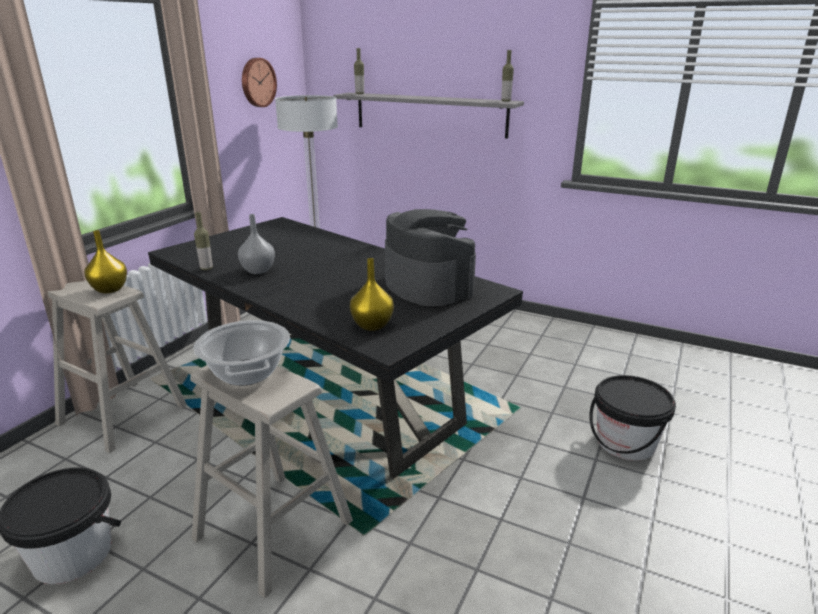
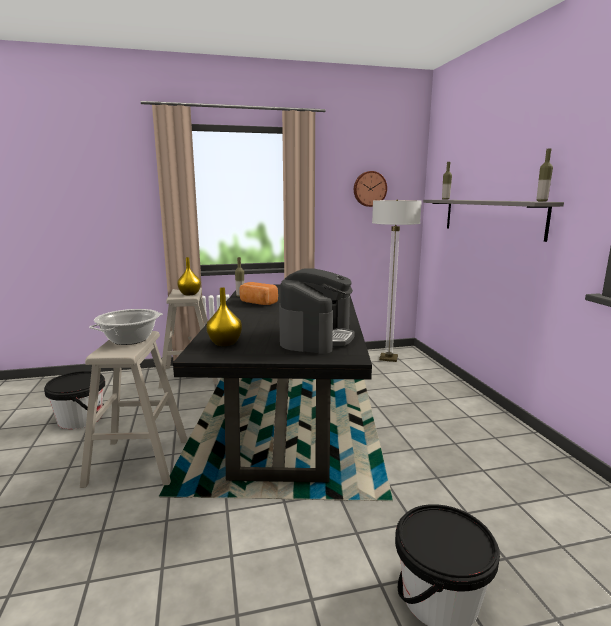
camera: 50 degrees right, 10 degrees down
(257, 270) = (257, 303): grey vase -> bread

